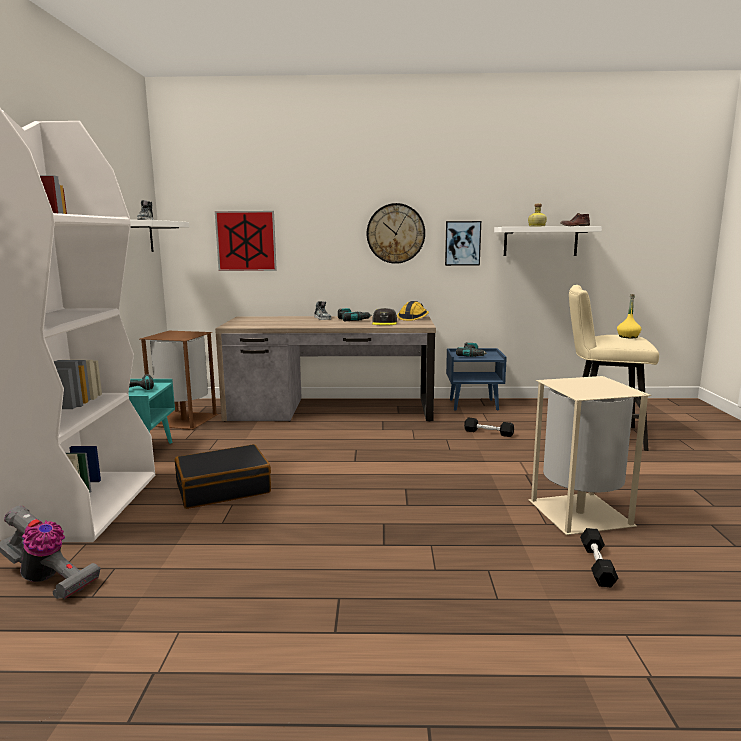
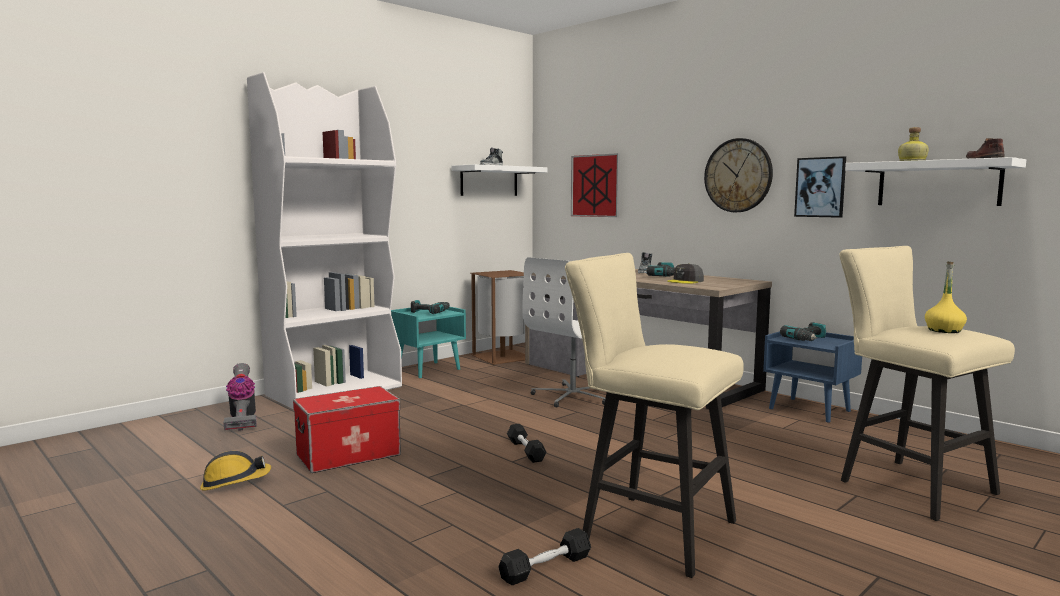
camera: 45 degrees right, 5 degrees down
(223, 488) = (421, 406): black suitcase -> none
(272, 558) = (348, 455): none -> storage box
(324, 438) = (573, 396): none -> white office chair
(413, 318) = (739, 281): hard hat -> hard hat (235, 482)
(488, 433) = (751, 438): black dumbbell -> black dumbbell (526, 451)
(577, 513) = (648, 529): beige trash can -> beige stool

